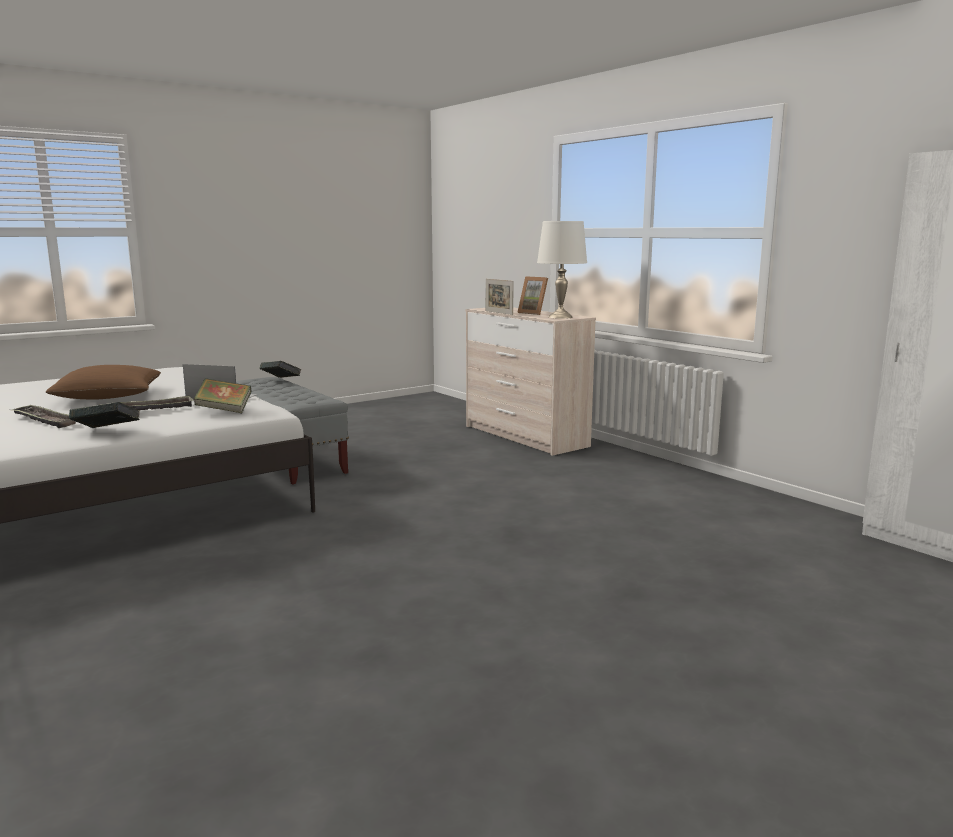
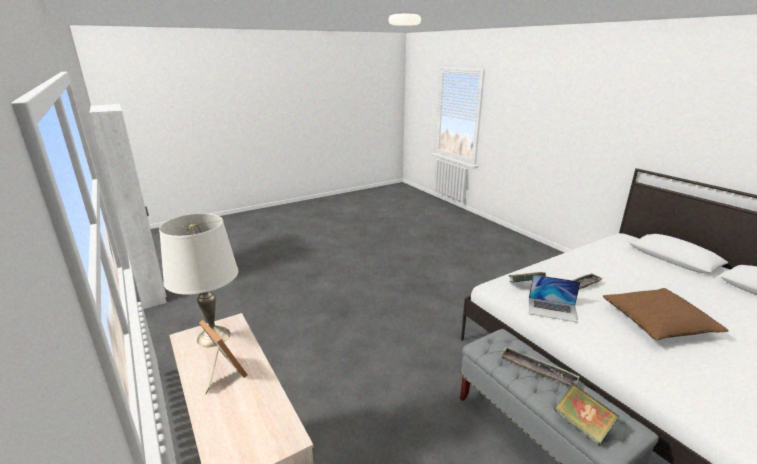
camera: 175 degrees left, 10 degrees up
(44, 420) = (624, 278): tray -> tray (537, 370)
(107, 431) = (564, 264): book -> none
(499, 313) = (274, 381): picture frame -> none

